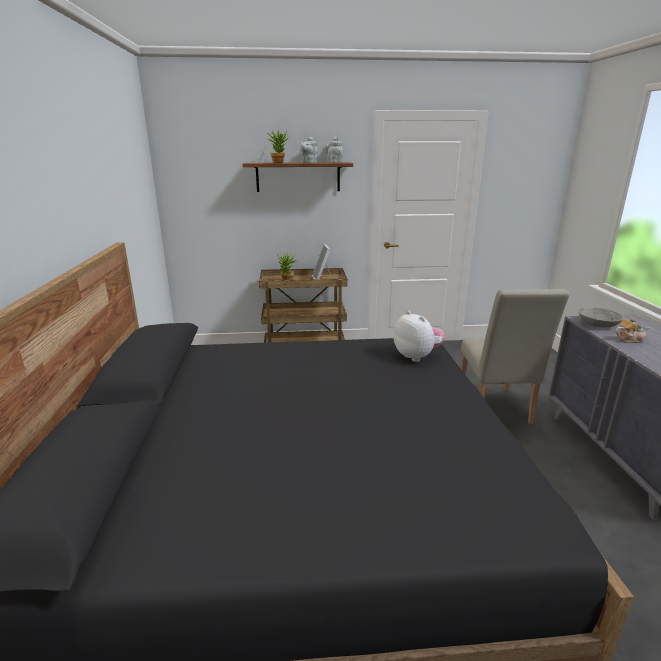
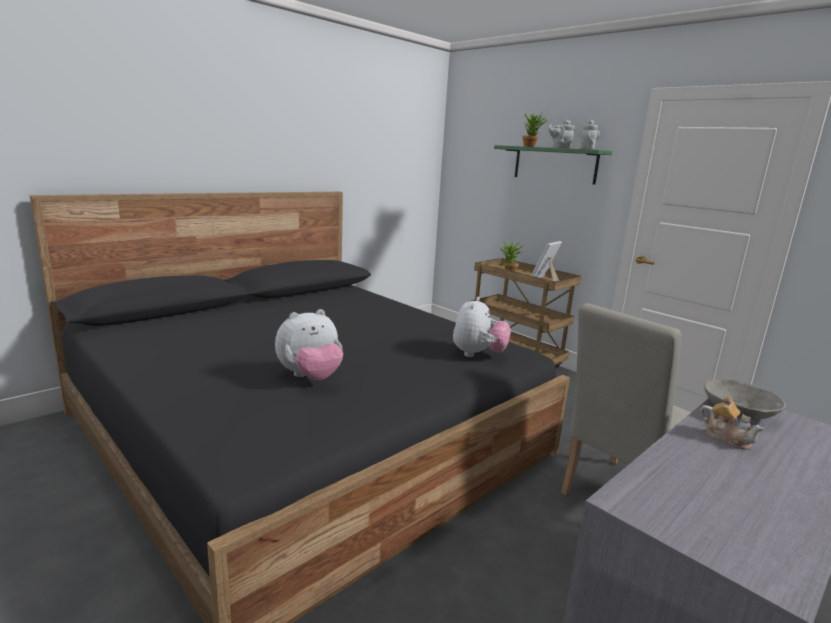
camera: 50 degrees right, 5 degrees down
(298, 177) = (554, 164): brown shelf -> green shelf
(416, 439) = (310, 377): none -> plush toy

